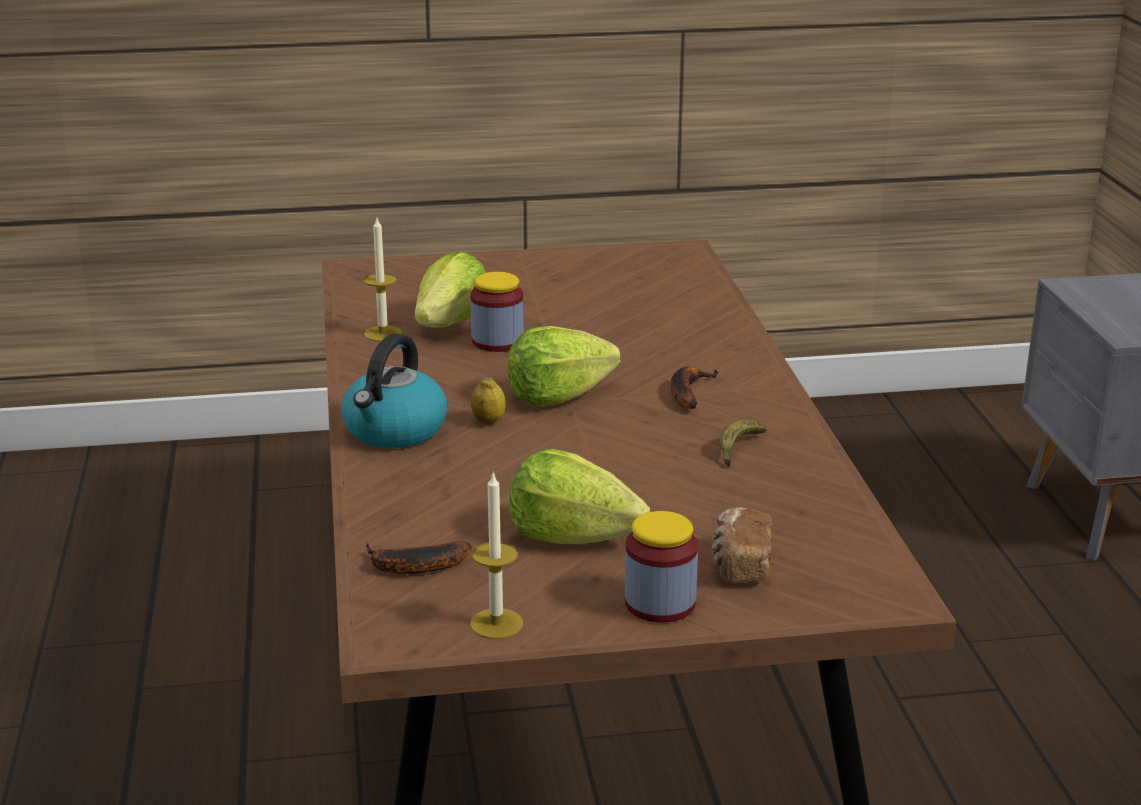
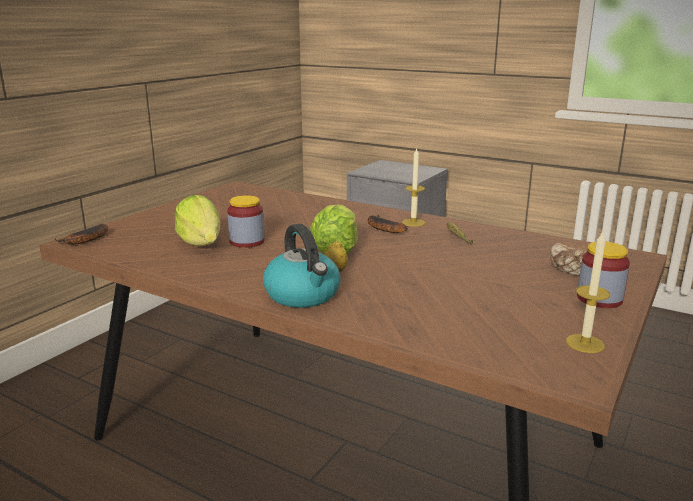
camera: 50 degrees left, 5 degrees down
(383, 333) = (174, 260): candle -> candle (413, 222)
(412, 567) = (487, 344): banana -> banana (85, 240)
(572, 536) = (501, 294): lettuce -> none

